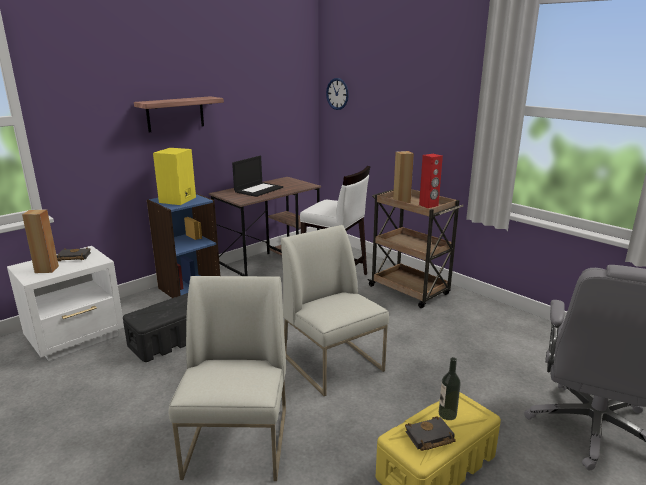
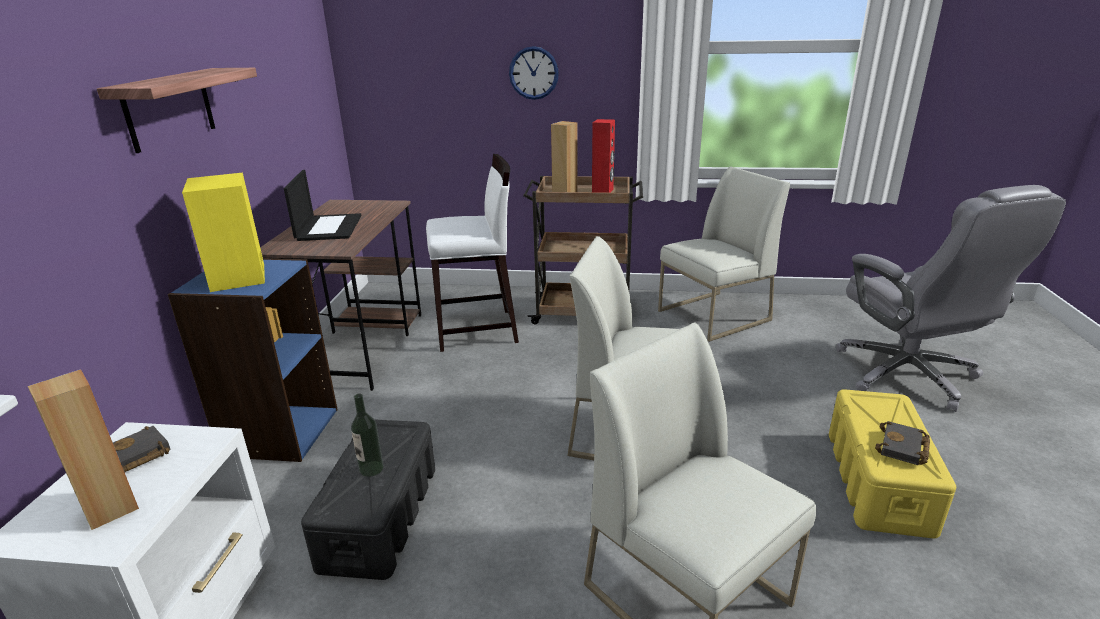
camera: 40 degrees left, 5 degrees up
(337, 94) = (375, 52): wall clock -> wall clock (533, 73)
(447, 414) = (875, 416): bottle -> bottle (371, 468)
(497, 326) = (714, 316): none -> white chair

